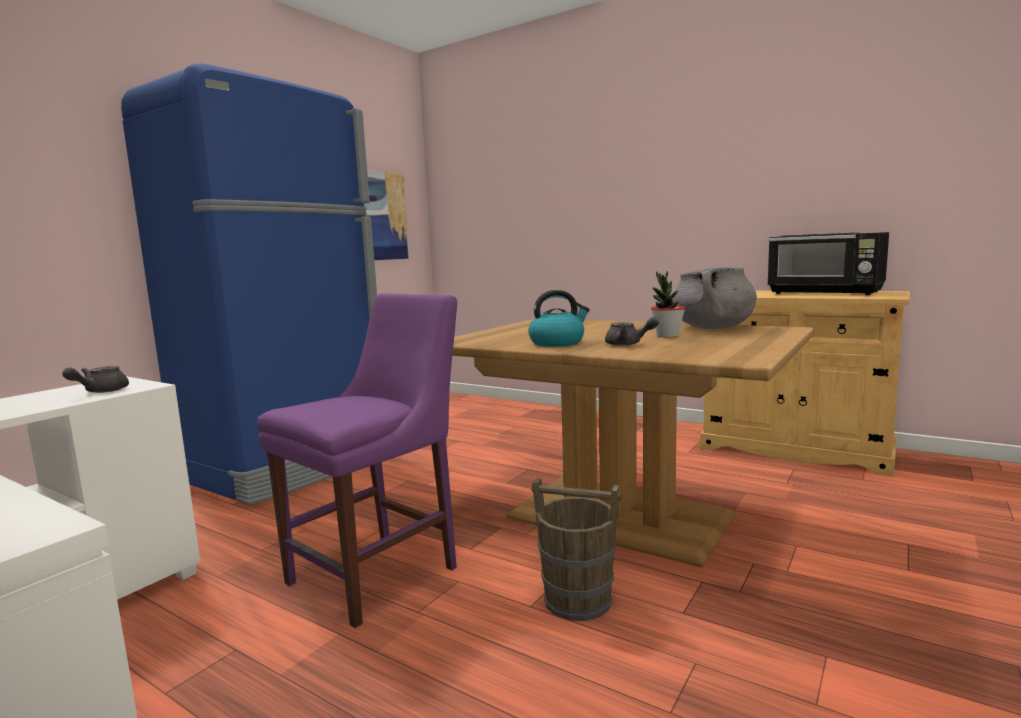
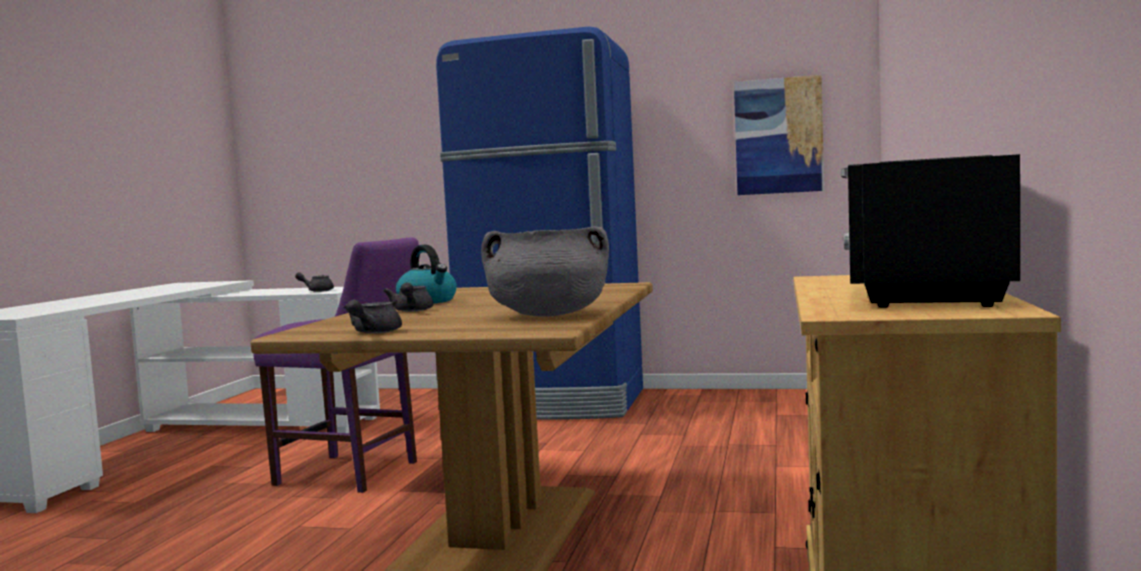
camera: 70 degrees right, 5 degrees down
(577, 600) = (307, 539): brown bucket -> none
(667, 336) = (476, 312): potted plant -> none
(765, 347) = (373, 332): none -> grey teapot

